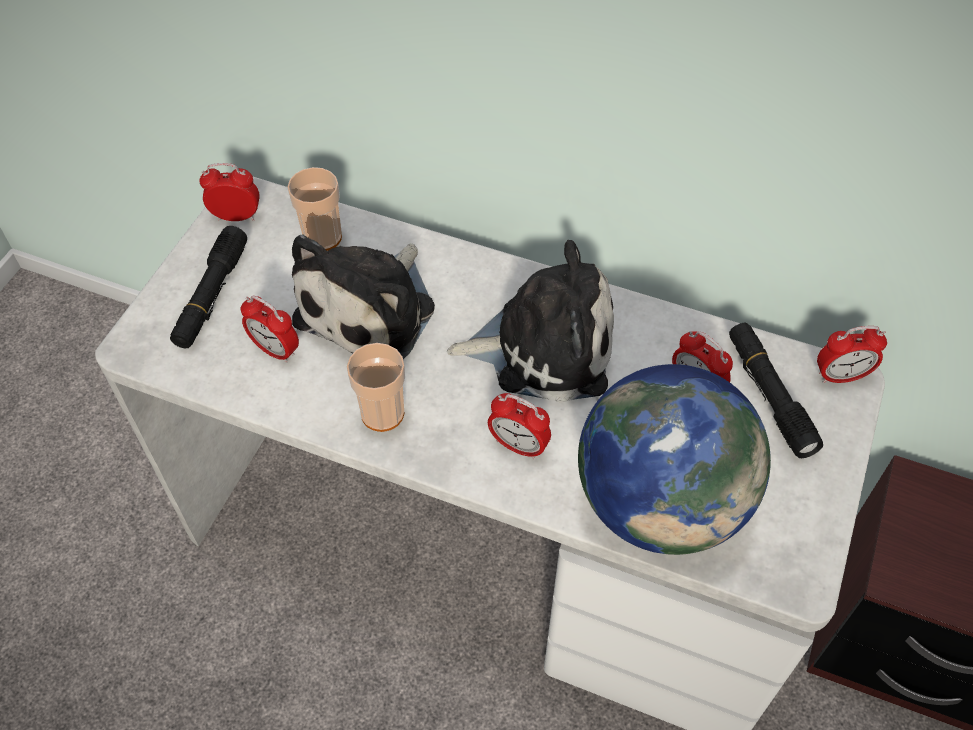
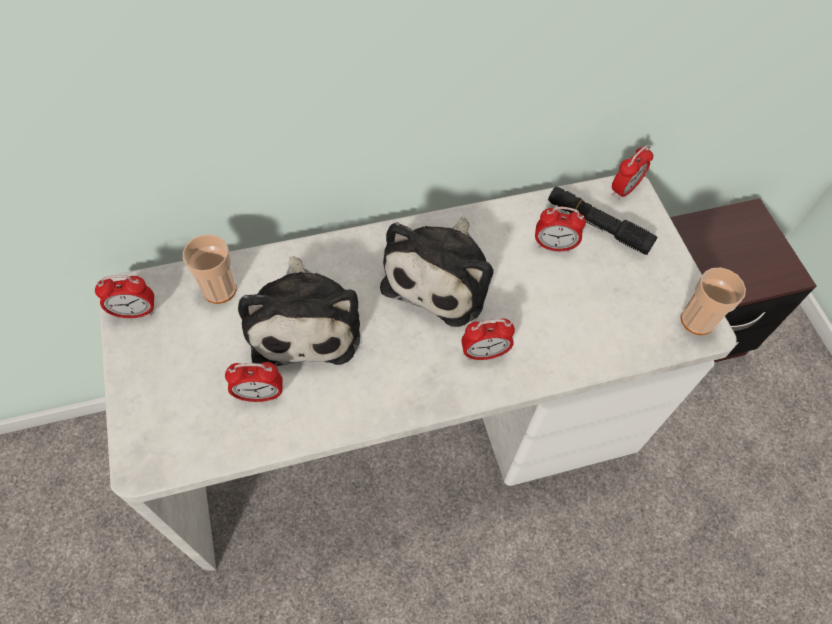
camera: 40 degrees left, 5 degrees up
(211, 295) = (171, 385): black flashlight -> none
(236, 216) = (135, 312): alarm clock -> alarm clock turned 150 degrees counterclockwise
(382, 413) = (377, 390): cup -> cup (697, 320)
(544, 346) = (442, 276): plush toy -> plush toy turned 150 degrees clockwise
(660, 502) = (596, 333): globe -> none

